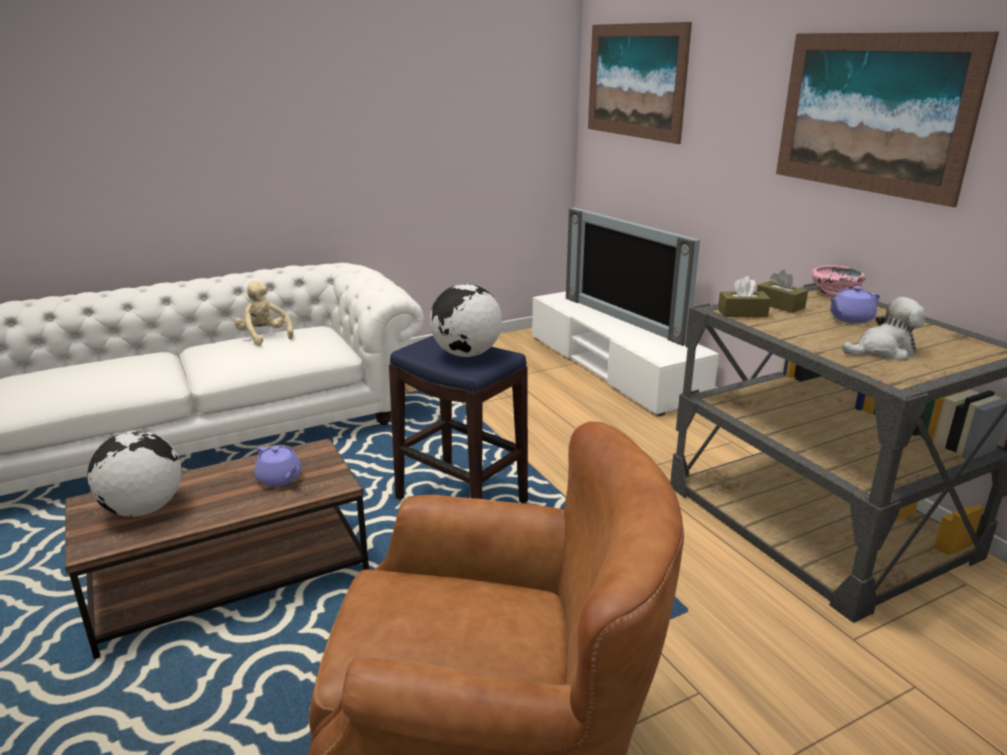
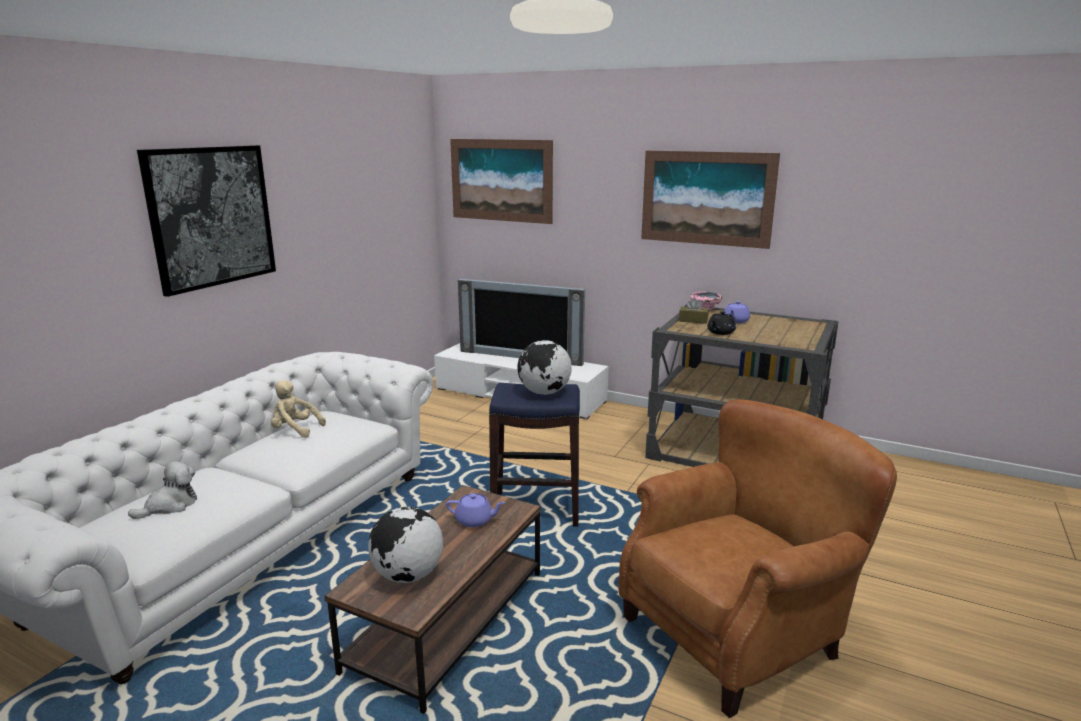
camera: 35 degrees left, 5 degrees down
(234, 98) = (211, 217): none -> picture
(742, 313) = (684, 329): brown tissue box -> none
(789, 329) = (720, 332): none -> black teapot
(882, 351) = (777, 334): plush toy -> plush toy (170, 506)

